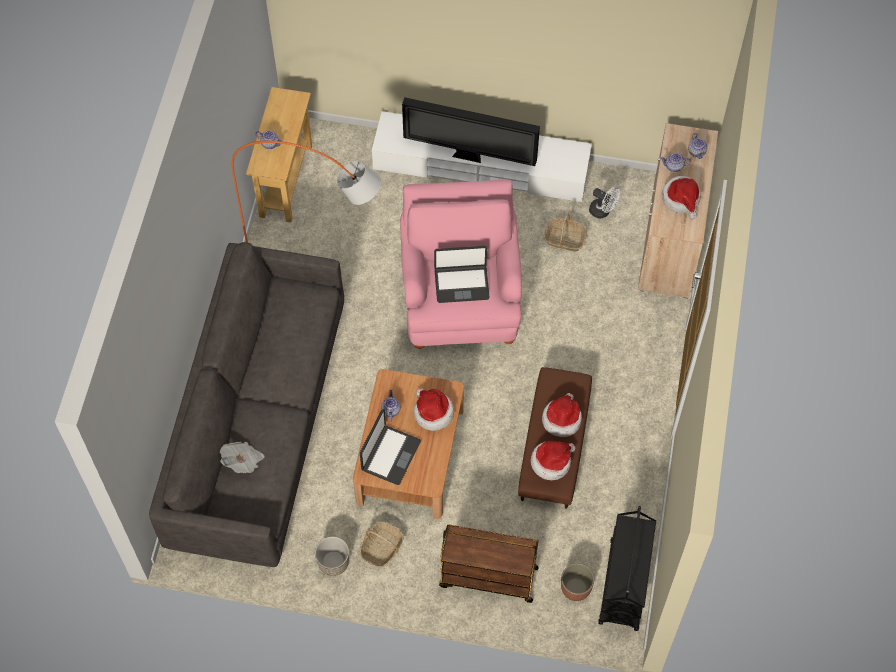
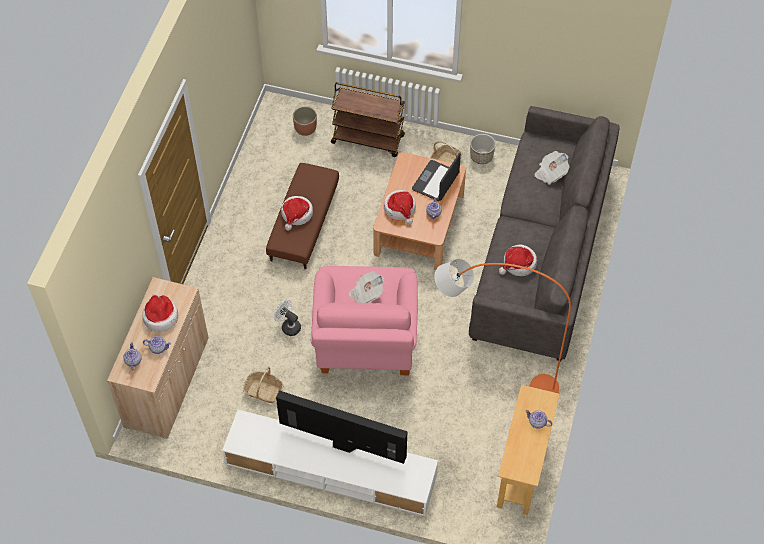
camera: 175 degrees left, 5 degrees down
(461, 283) = (366, 293): laptop -> newspaper
(551, 462) = (310, 185): hat -> hat (518, 264)
(603, 211) = (222, 415): white fan -> white fan (288, 326)
(624, 586) = (270, 128): black cart -> none

